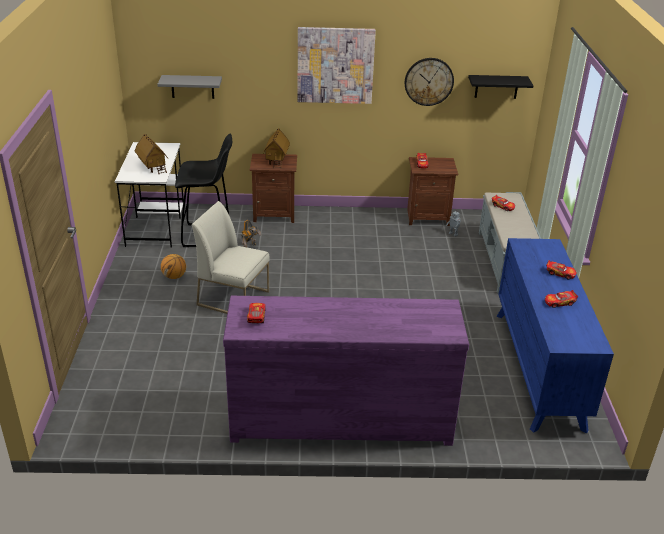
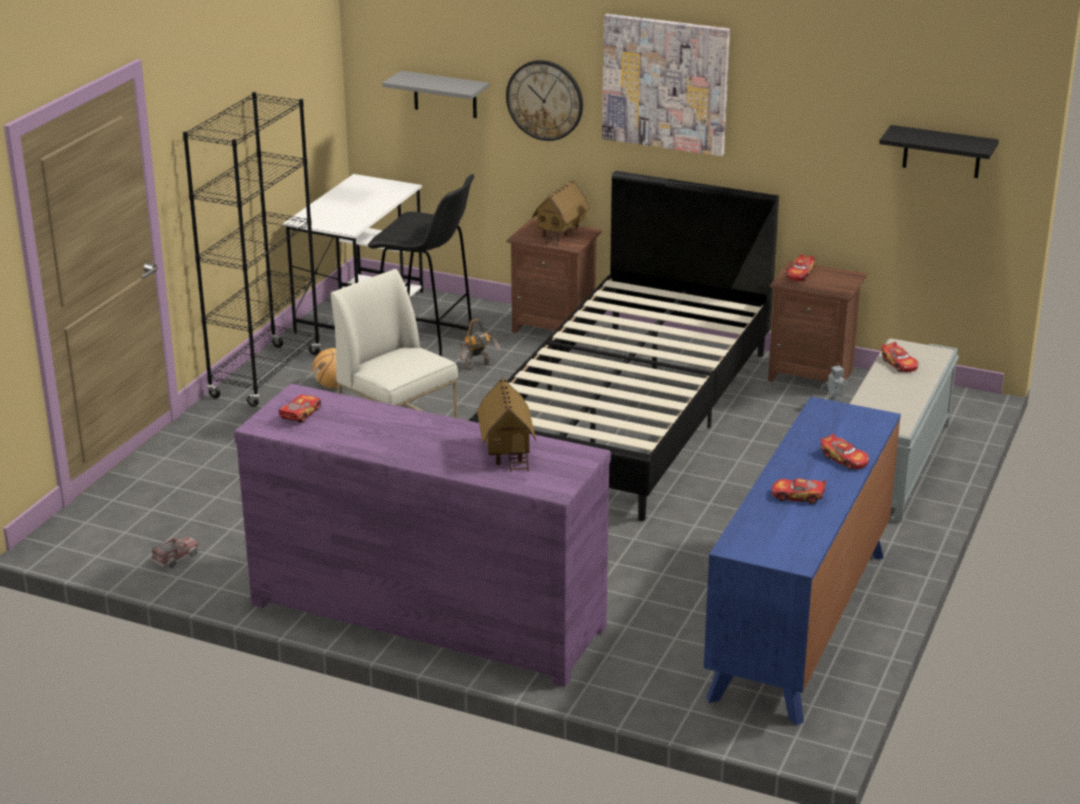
camera: 25 degrees right, 5 degrees down
(127, 278) = (266, 375): none -> black bookcase
(152, 167) = (352, 212): toy house -> toy house (507, 451)
(157, 421) = (176, 558): none -> toy truck
(353, 259) = (628, 414): none -> black bed
(429, 81) = (821, 129): wall clock -> wall clock (545, 100)

